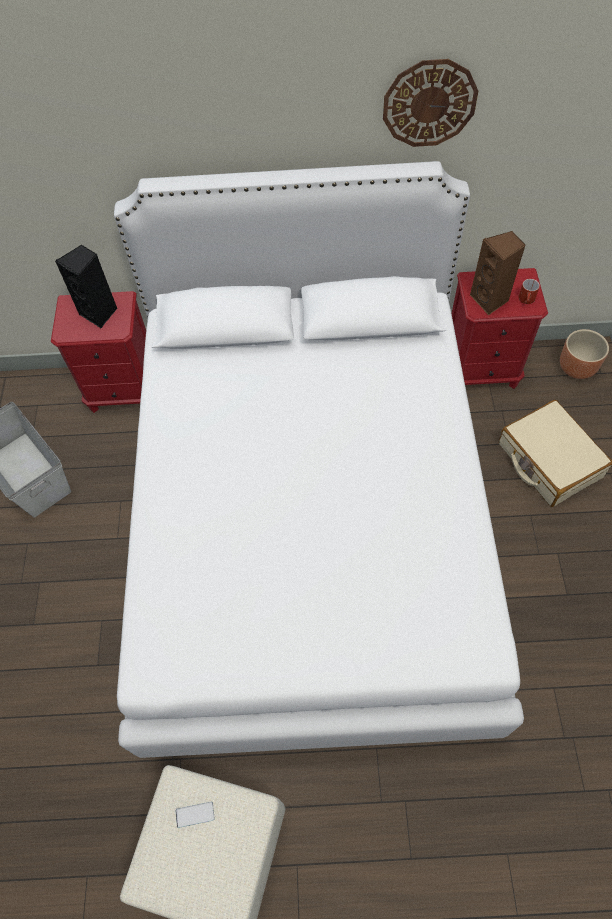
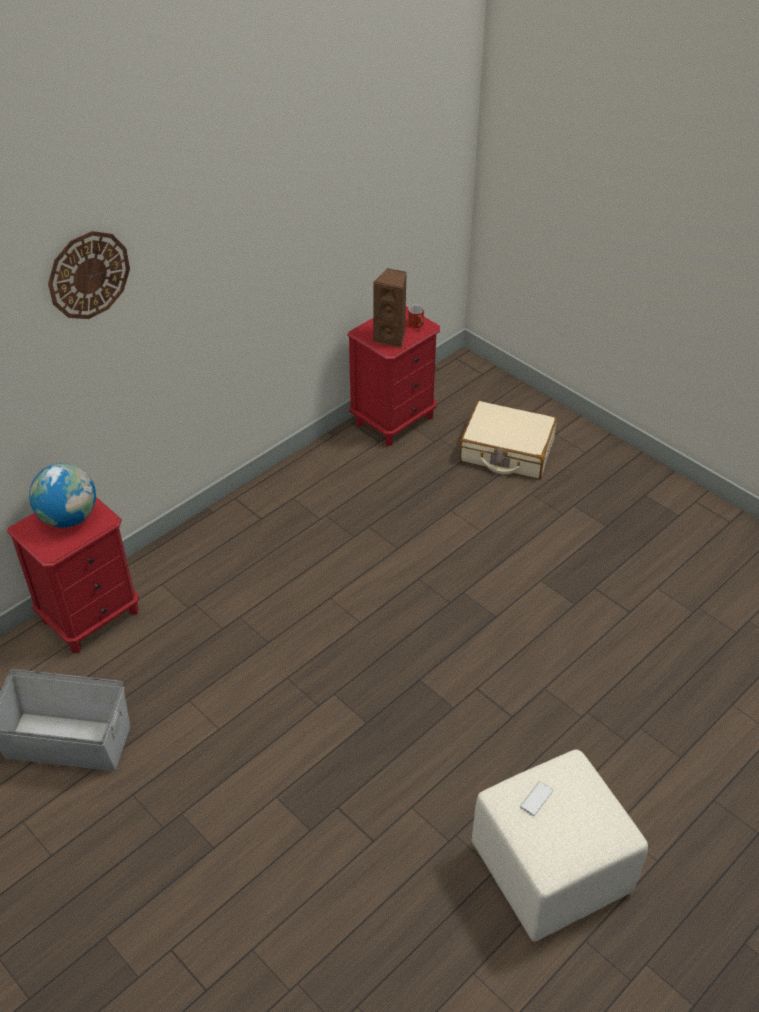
camera: 45 degrees left, 15 degrees down
(100, 313) = (69, 518): black speaker -> globe
(310, 526) = (378, 607): white bed -> none
(429, 103) = (299, 187): wall clock -> wall clock (88, 275)
(577, 367) = (462, 379): brown planter -> none

